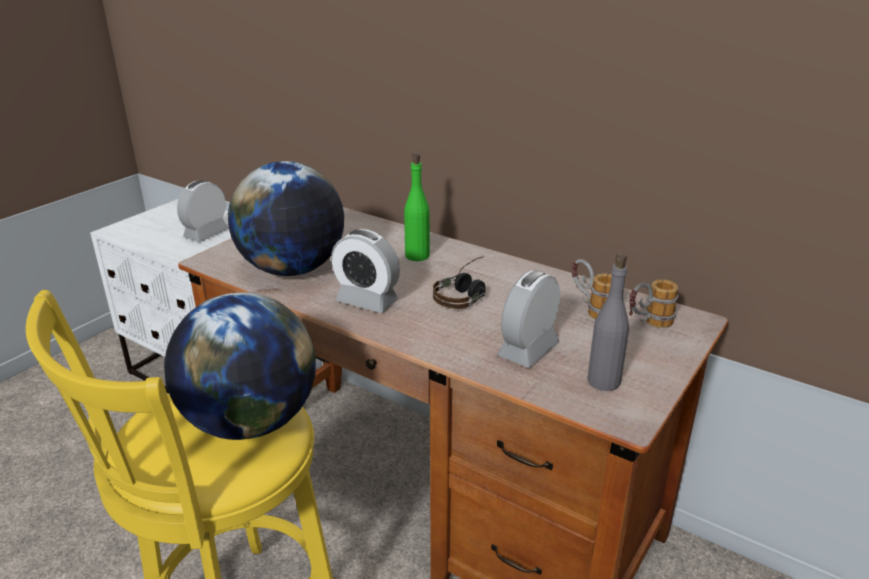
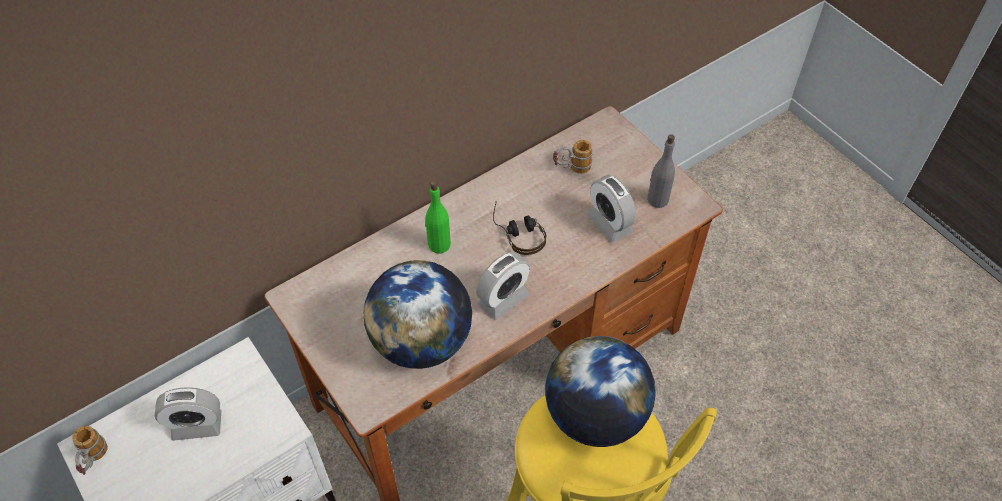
camera: 70 degrees left, 25 degrees up
(206, 234) = (197, 425): alarm clock -> alarm clock turned 60 degrees counterclockwise
(648, 324) = (602, 148): mug -> mug (94, 460)

